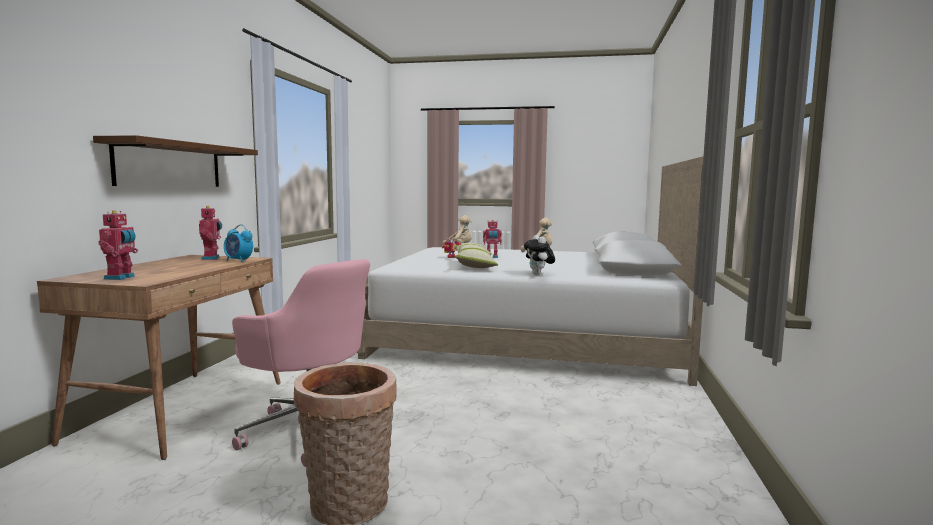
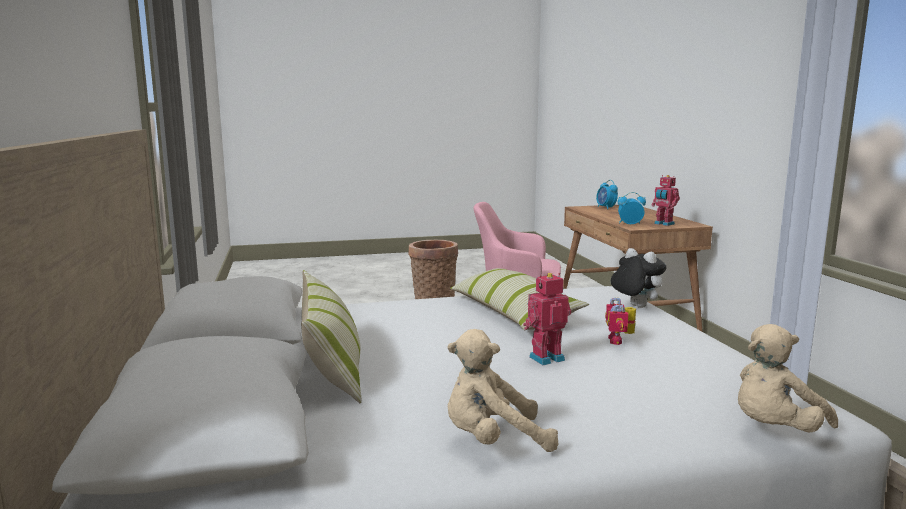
camera: 155 degrees right, 5 degrees up
(121, 278) = (606, 208): toy robot -> alarm clock
(170, 165) = (719, 137): brown shelf -> none
(539, 274) = (389, 302): plush toy -> plush toy (635, 306)
(582, 262) = (332, 365): none -> pillow

